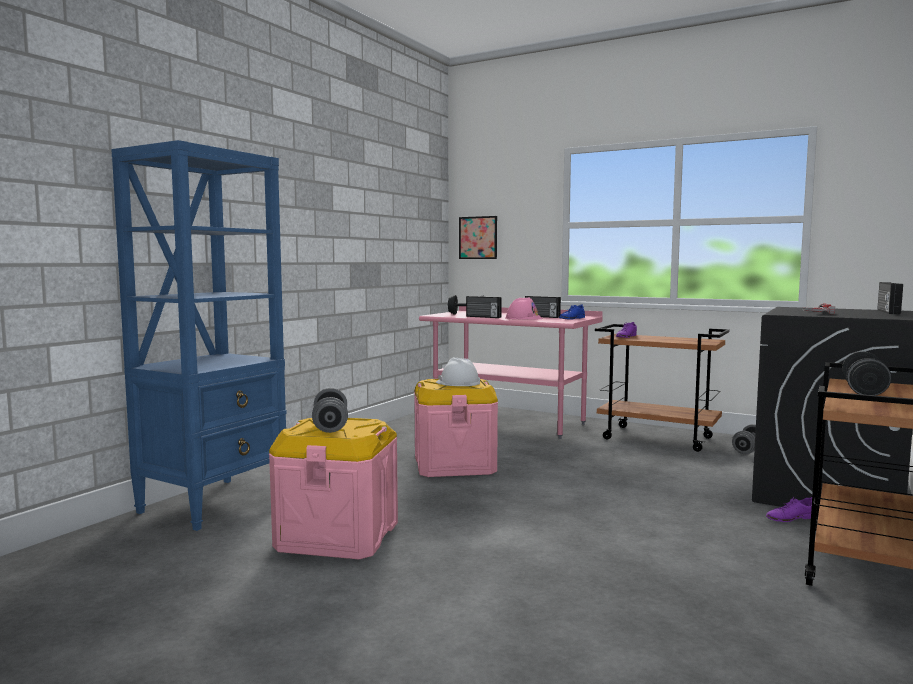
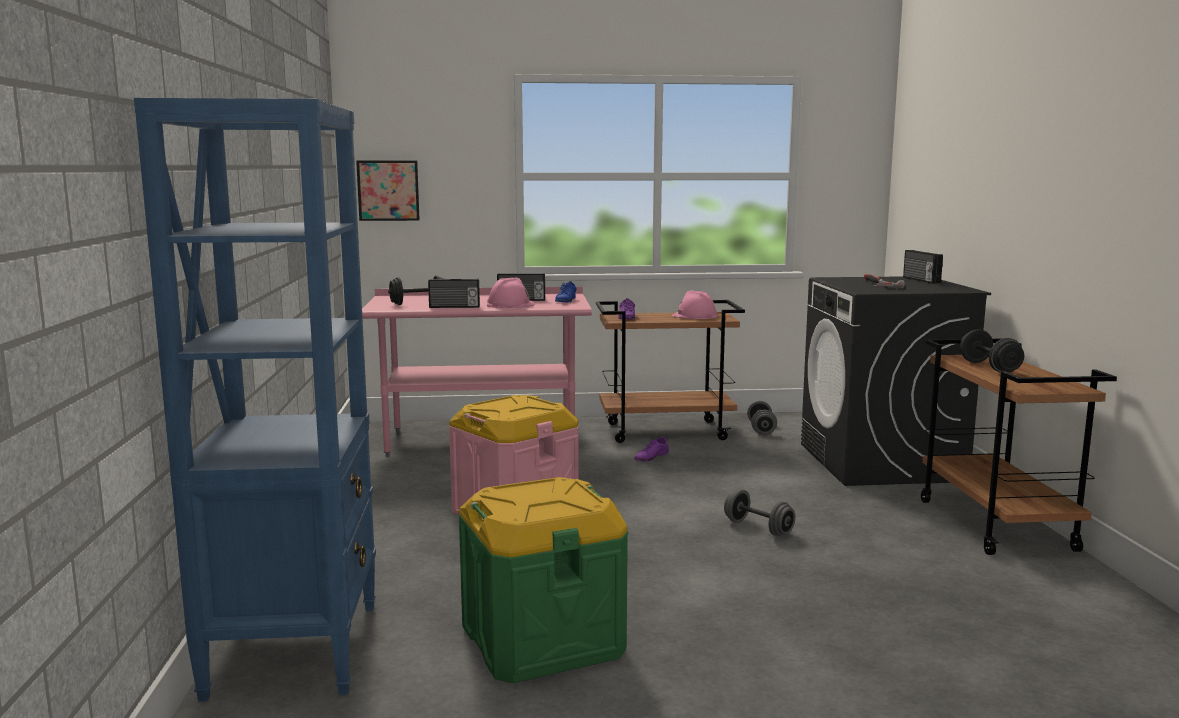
camera: 35 degrees left, 5 degrees up
(330, 426) = (535, 499): grey dumbbell -> grey dumbbell (758, 528)
(337, 536) = (542, 640): pink storage box -> green storage box
(458, 383) = (517, 405): white hard hat -> none
(686, 340) = (694, 316): none -> pink hard hat
(790, 518) = (892, 495): purple shoe -> purple shoe (651, 457)

